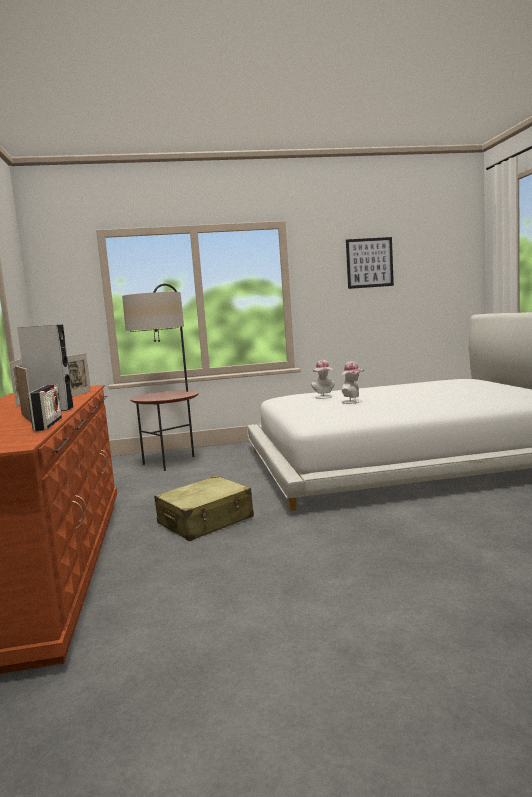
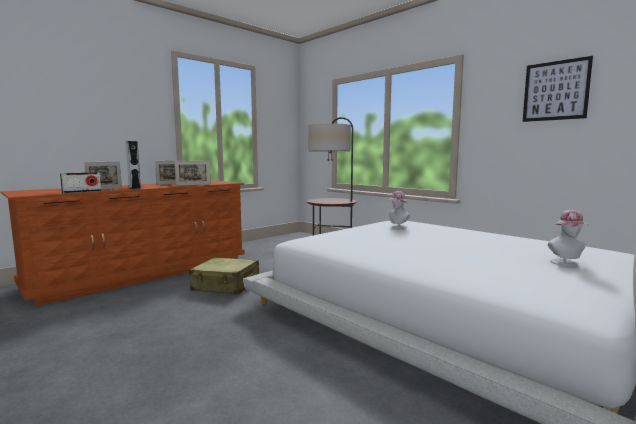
camera: 55 degrees right, 0 degrees up
(353, 402) = (384, 236): hat -> hat (567, 263)

